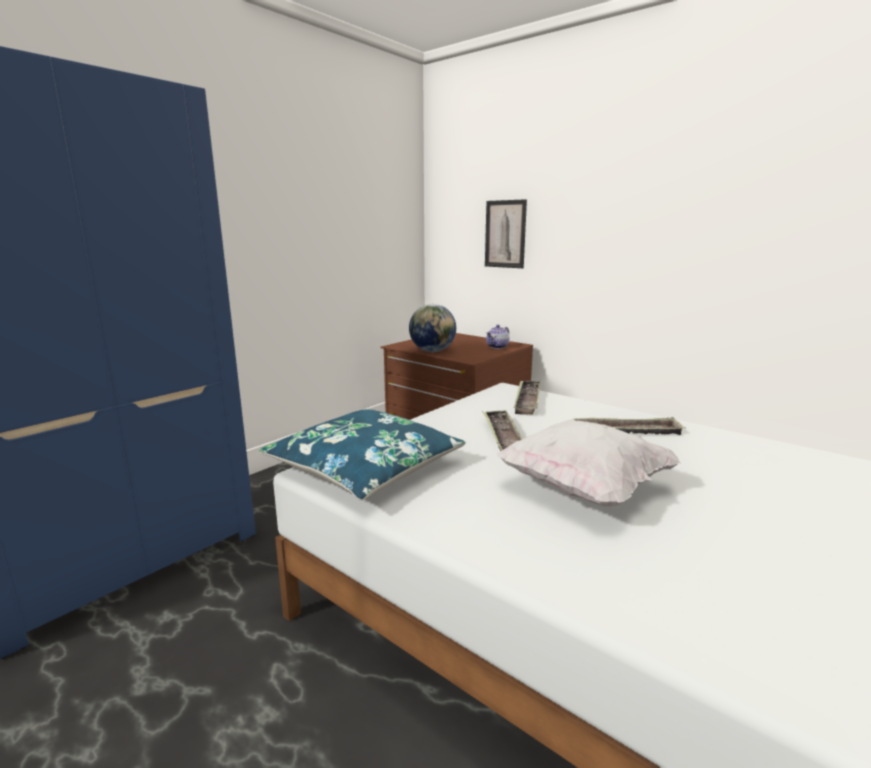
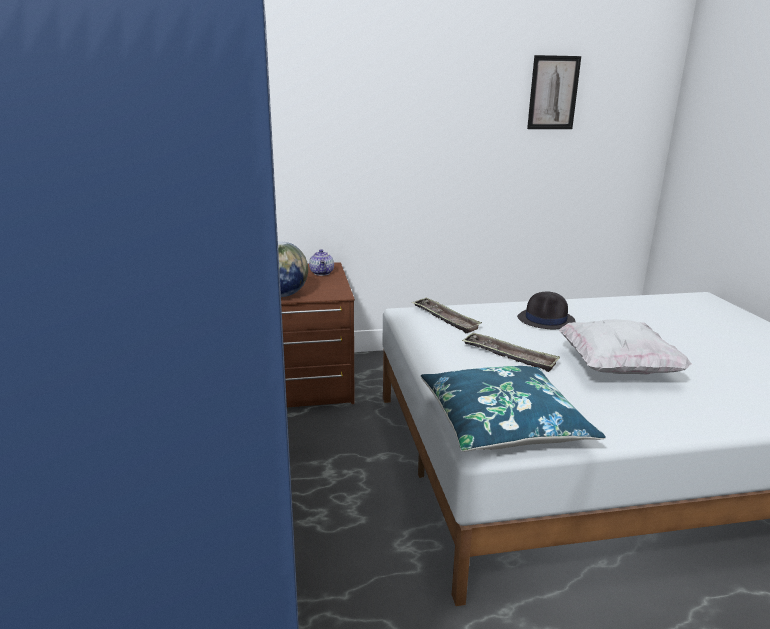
camera: 50 degrees left, 5 degrees up
(505, 234) = (293, 148): picture -> picture (553, 93)
(627, 431) = (546, 320): tray -> black hat

